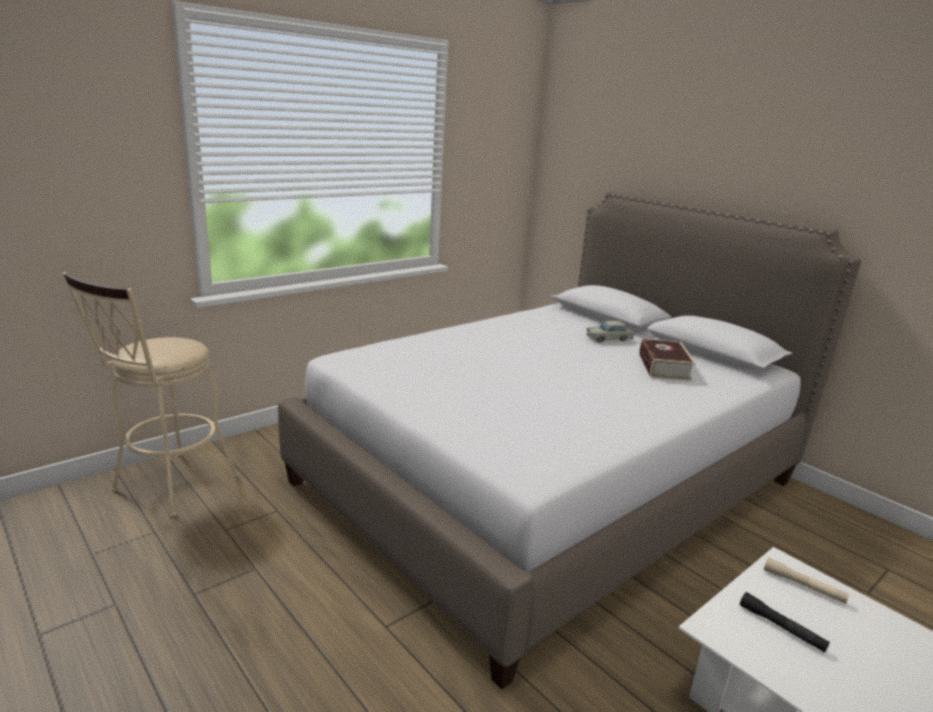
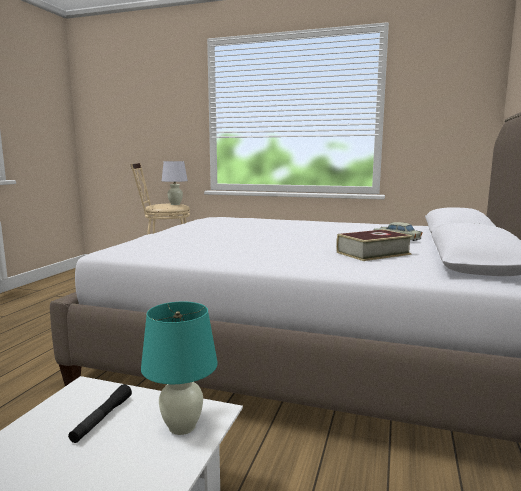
camera: 60 degrees right, 10 degrees down
(179, 343) = (175, 204): none -> white table lamp
(803, 586) = (182, 427): beige flashlight -> turquoise table lamp

